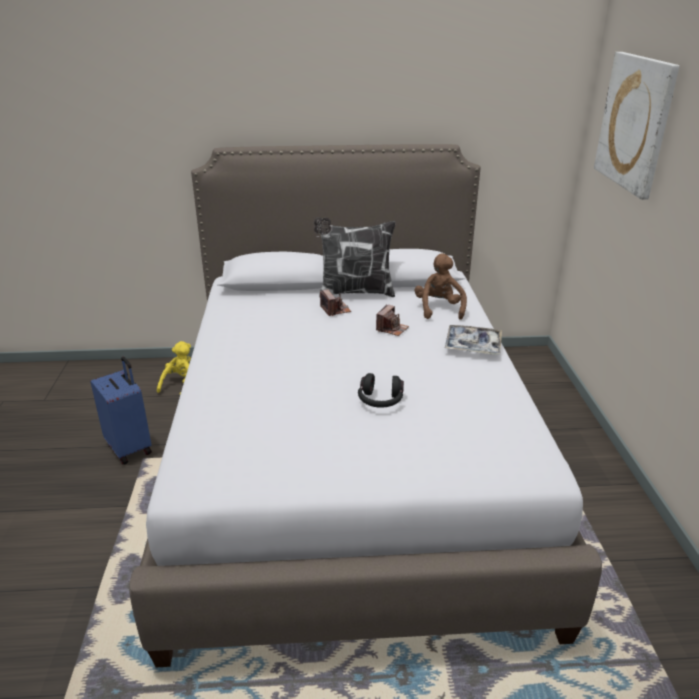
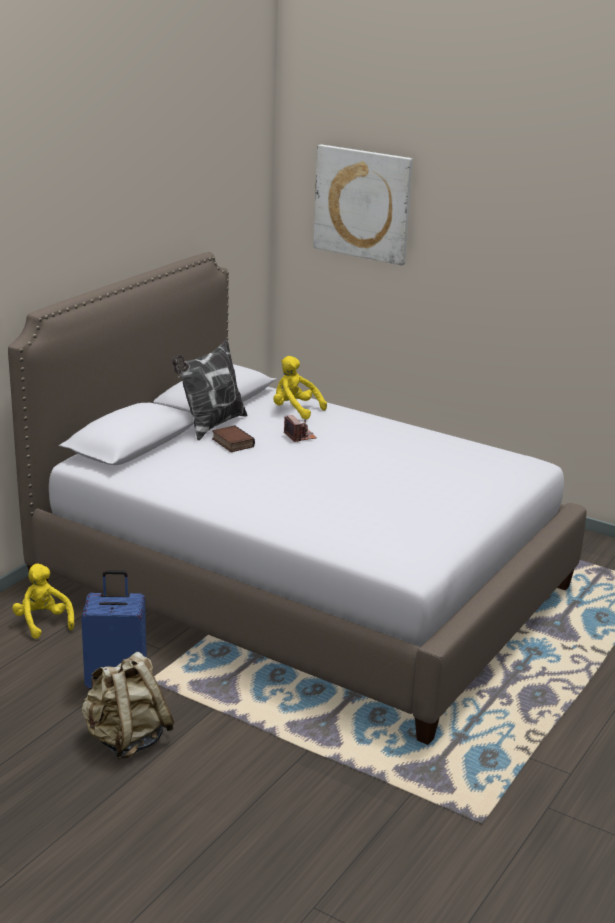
camera: 55 degrees left, 5 degrees down
(60, 485) = (126, 740): none -> beige backpack
(335, 310) = (231, 443): camera -> book
(380, 401) = (398, 477): black headphones -> none
(439, 309) = (295, 410): brown plush toy -> yellow plush toy
(472, 345) = (369, 422): tray -> none

